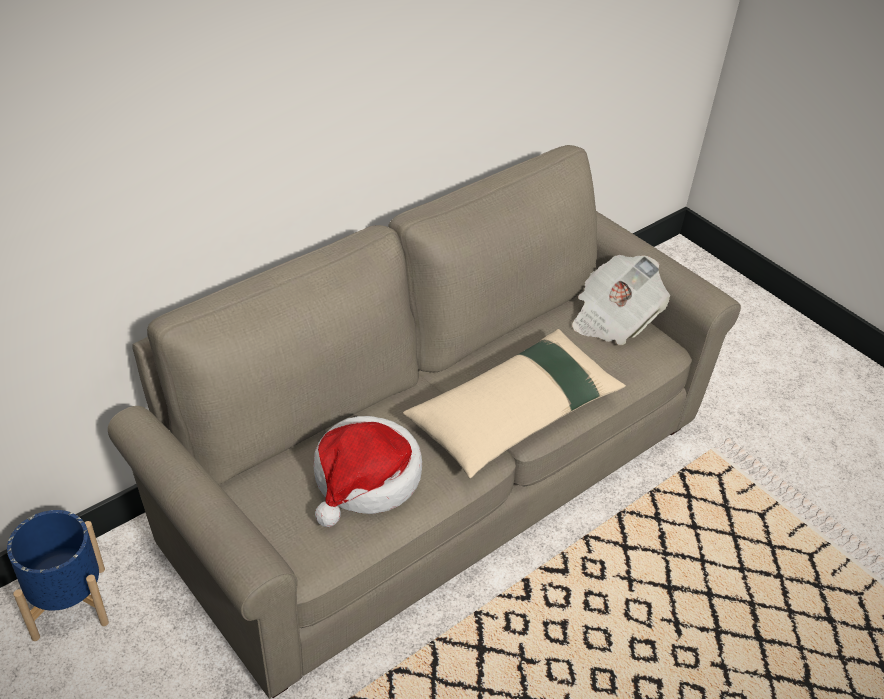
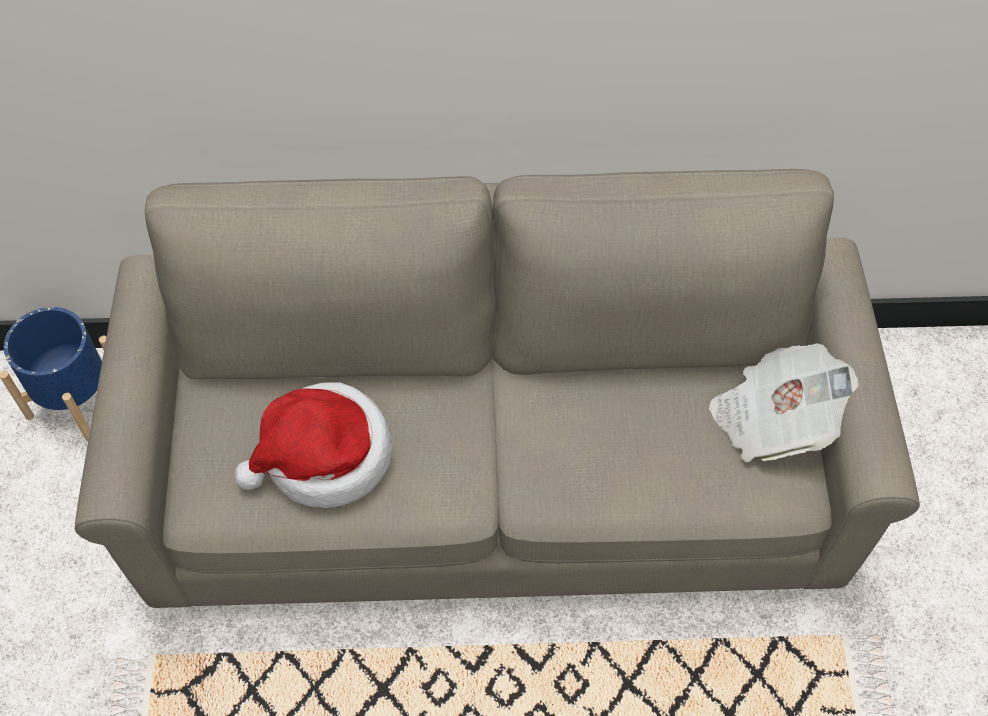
camera: 40 degrees right, 15 degrees up
(515, 414) = (542, 475): beige pillow -> none

